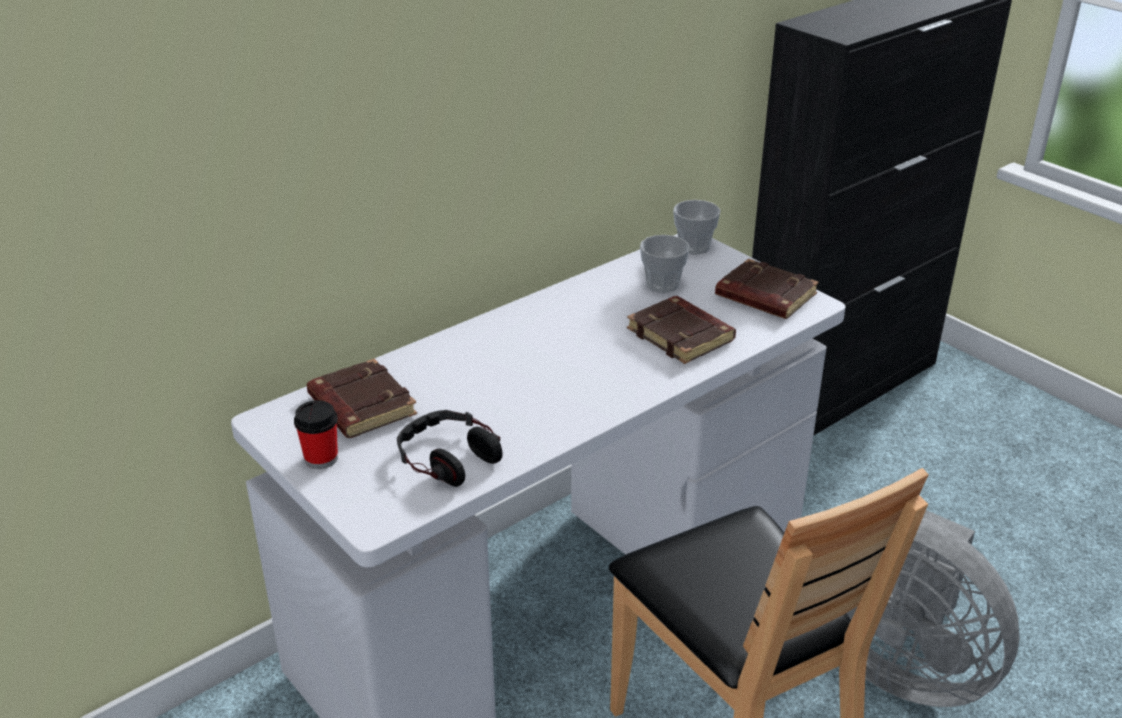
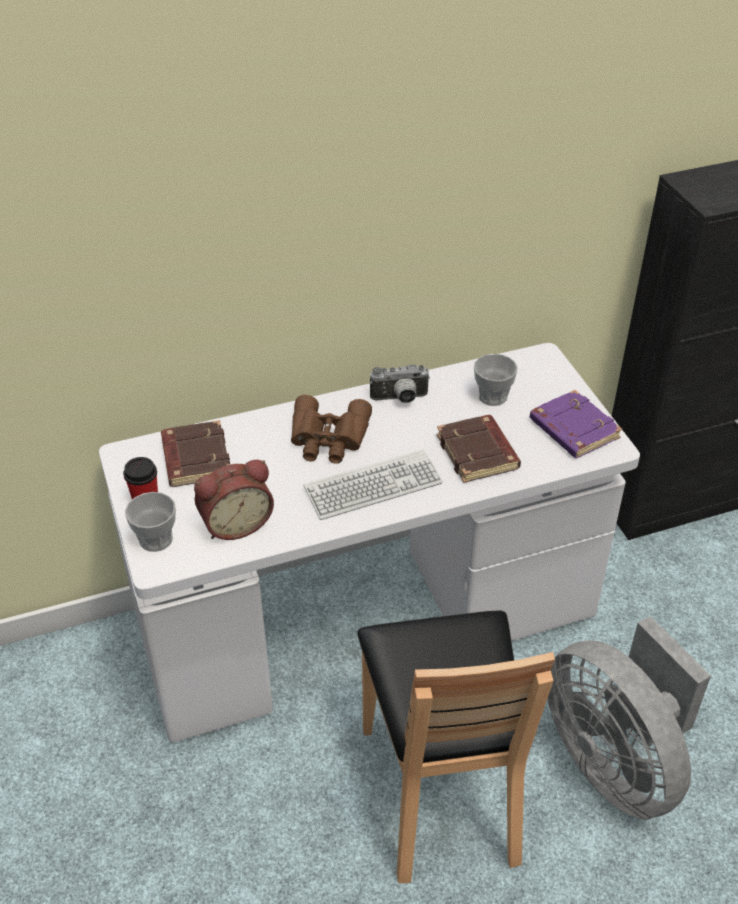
camera: 20 degrees right, 10 degrees up
(448, 458) = (235, 523): headphones -> alarm clock
(508, 355) = (328, 438): none -> brown binoculars
(565, 305) = (400, 399): none -> camera
(587, 388) = (373, 486): none -> keyboard
(694, 247) = (542, 362): cup -> cup (156, 539)
(763, 296) = (572, 429): brown book -> purple book

